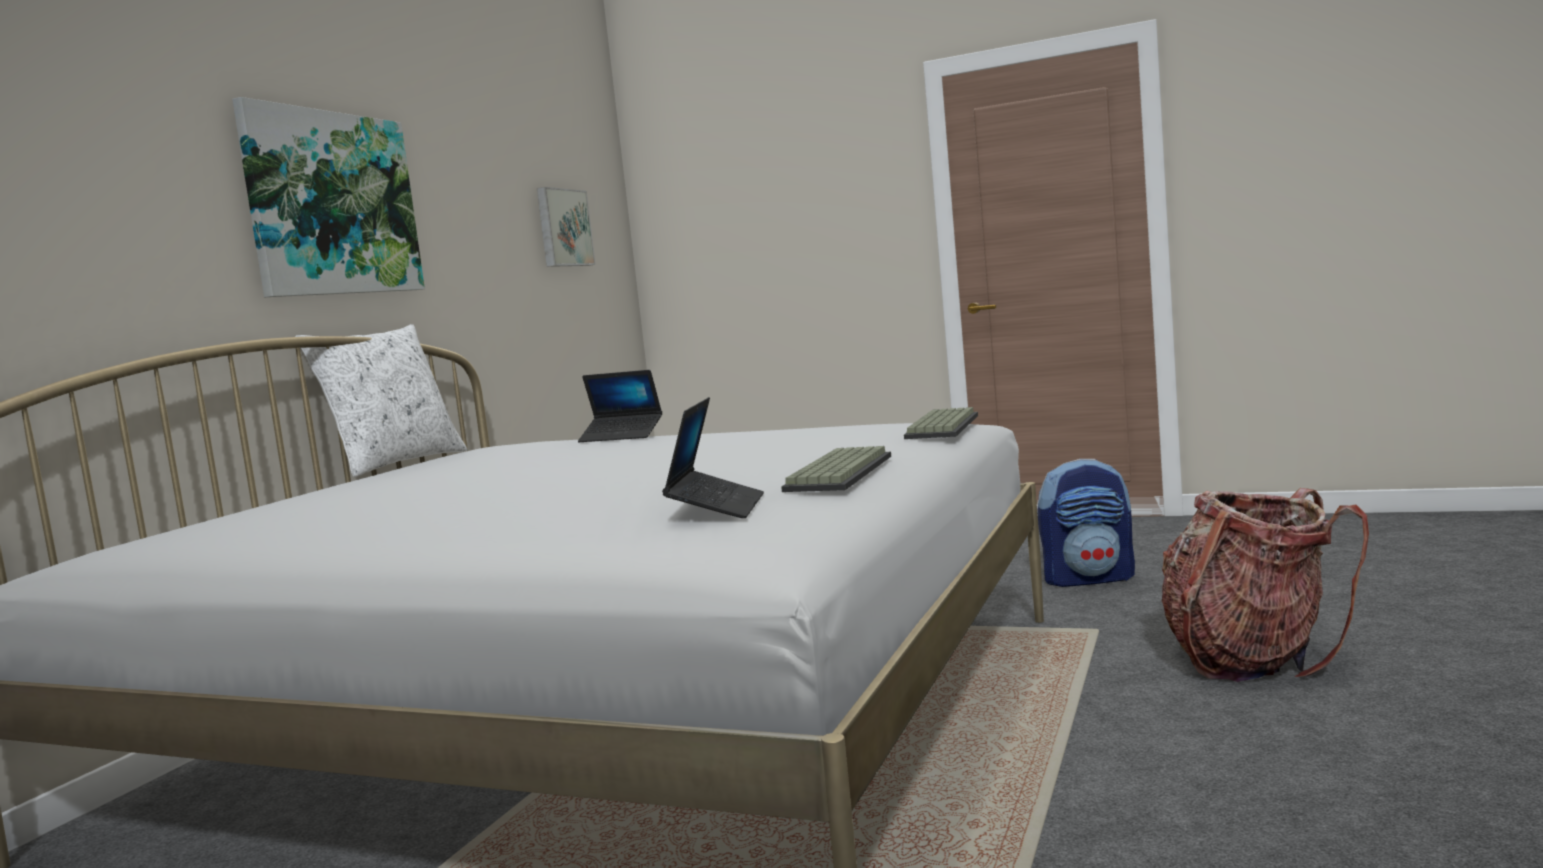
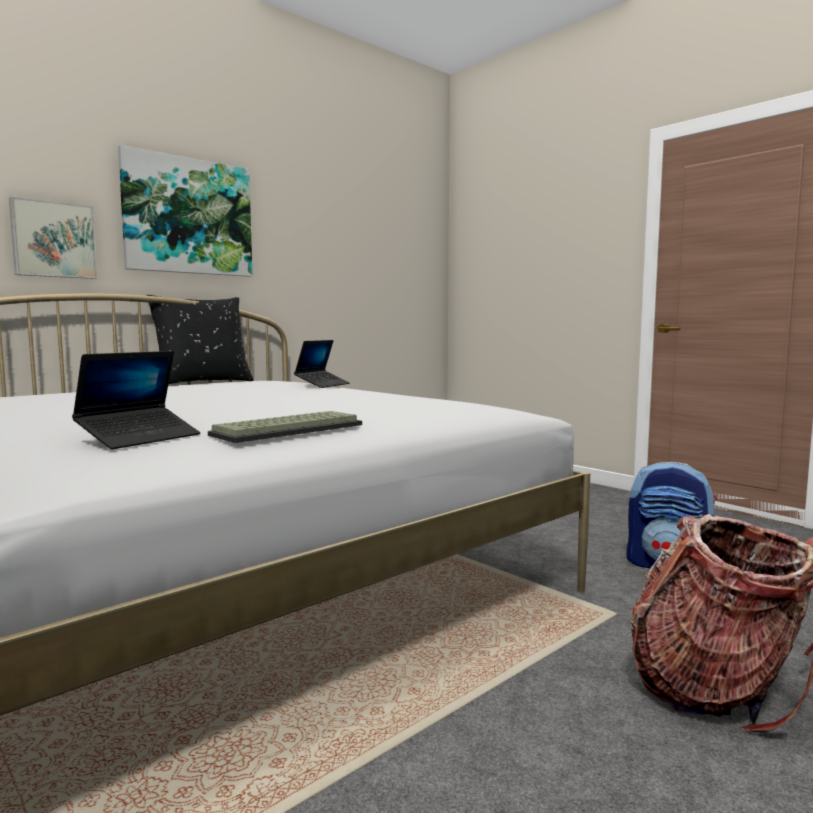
camera: 25 degrees right, 0 degrees up
(395, 464) = (203, 382): white pillow -> black pillow
(563, 228) = (384, 248): picture -> picture (54, 240)
(622, 436) = (322, 385): laptop -> laptop turned 105 degrees counterclockwise
(940, 426) = (480, 410): keyboard -> none

